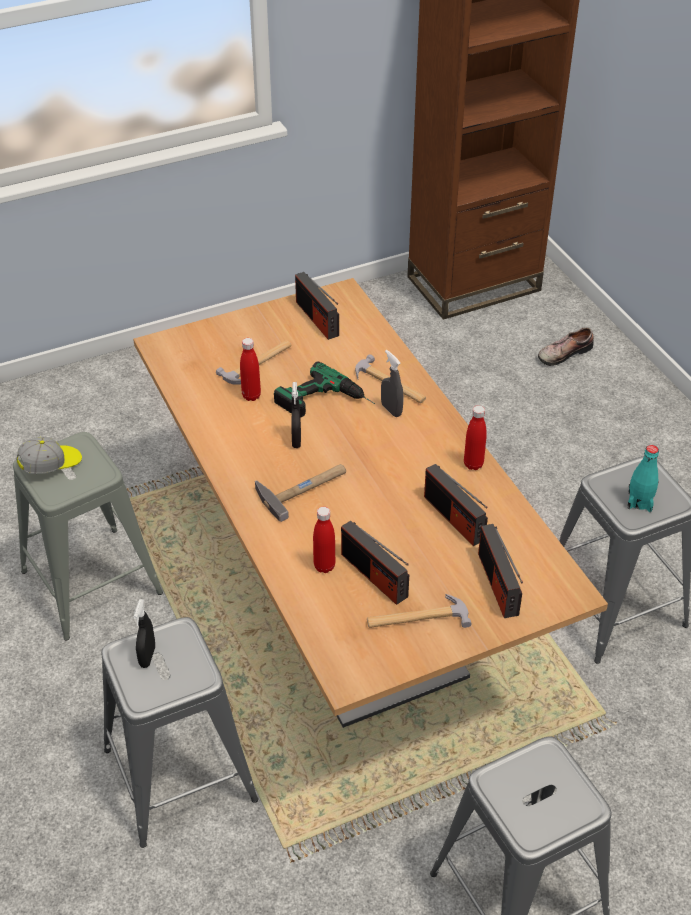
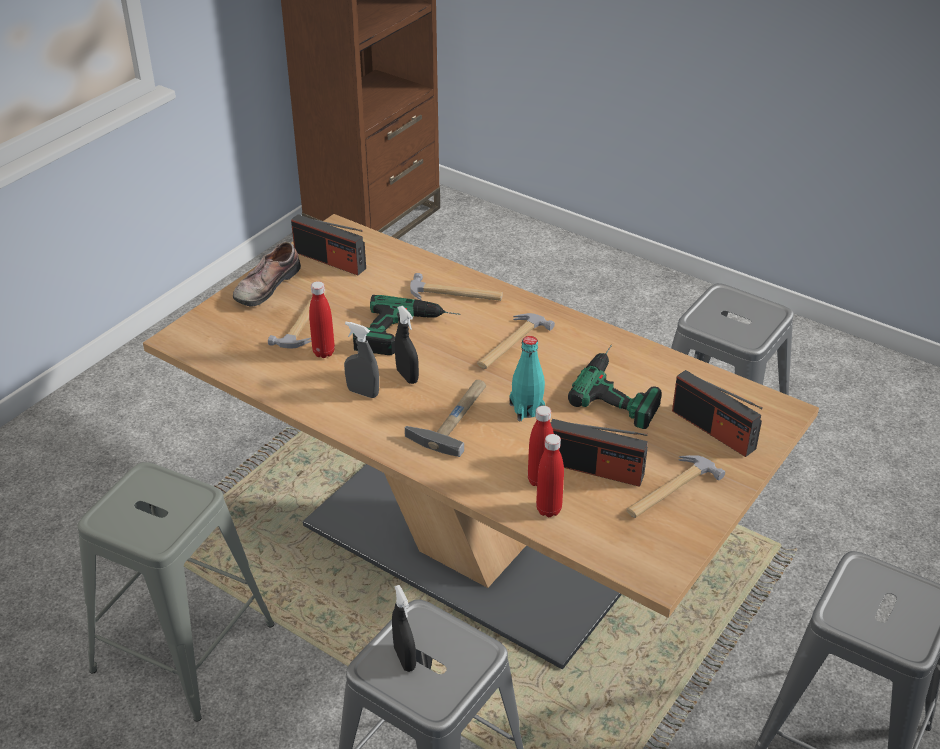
camera: 30 degrees left, 5 degrees down
(51, 465) = (128, 511): cap -> none
(391, 410) = (477, 316): grey spray bottle -> grey spray bottle (363, 392)
(397, 444) = (510, 344): none -> hammer
(454, 518) = (622, 388): radio -> power drill
(473, 464) = (596, 336): red bottle -> red bottle (548, 509)
(563, 353) = (501, 253): shoe -> shoe (265, 285)
(639, 502) = (743, 323): turquoise bottle -> turquoise bottle (527, 409)

